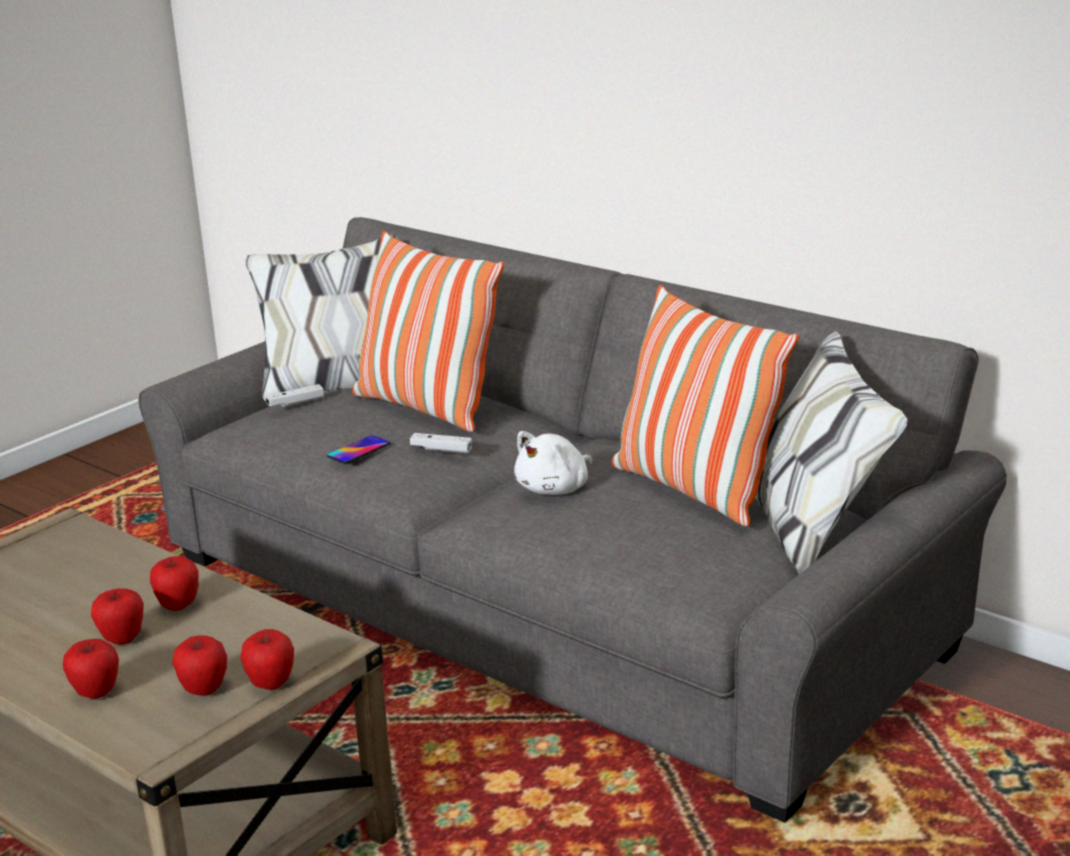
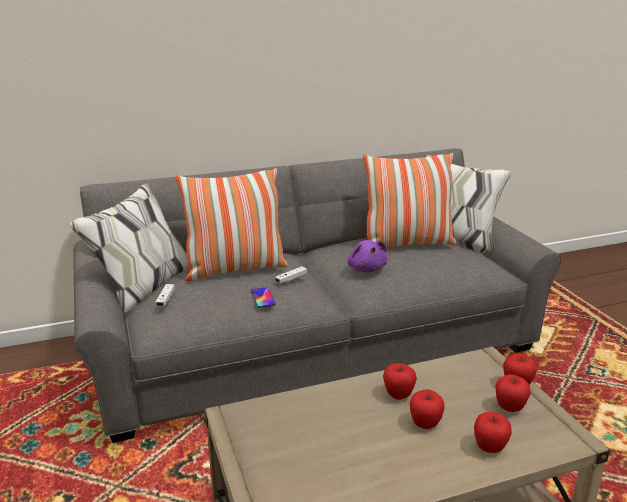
camera: 60 degrees left, 0 degrees up
(555, 489) = (366, 268): white plush toy -> purple plush toy

